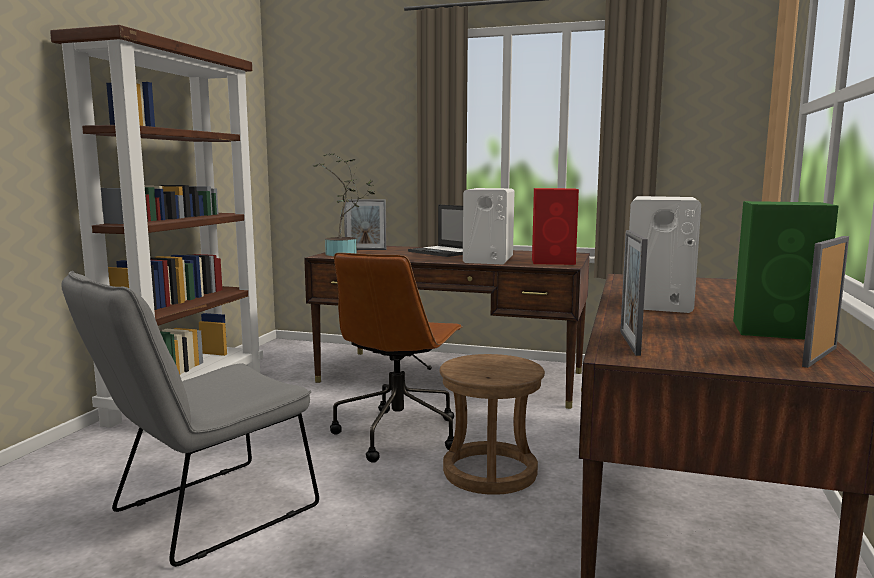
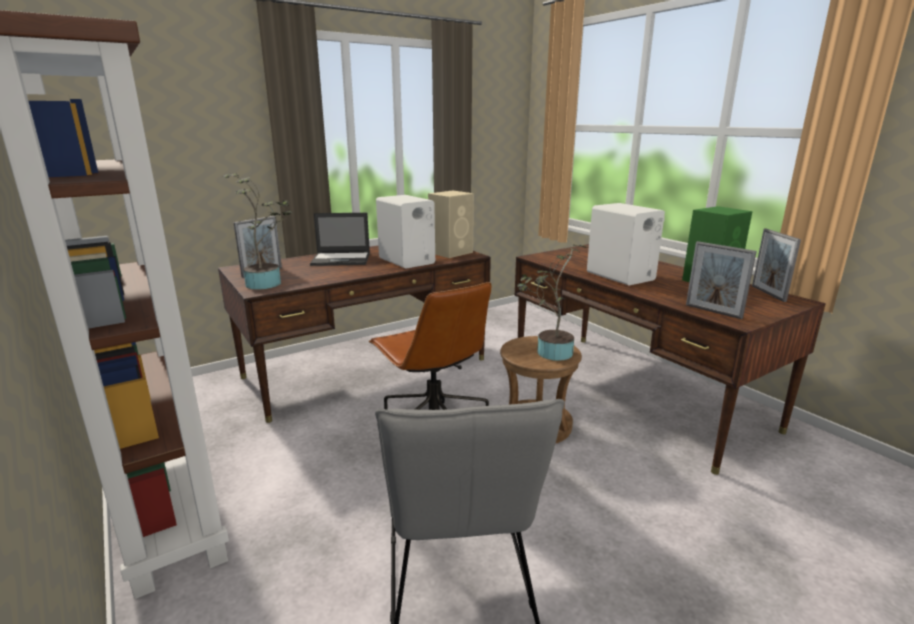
camera: 50 degrees left, 10 degrees up
(495, 371) = (550, 353): none -> potted plant
(554, 261) = (451, 252): red speaker -> beige speaker

